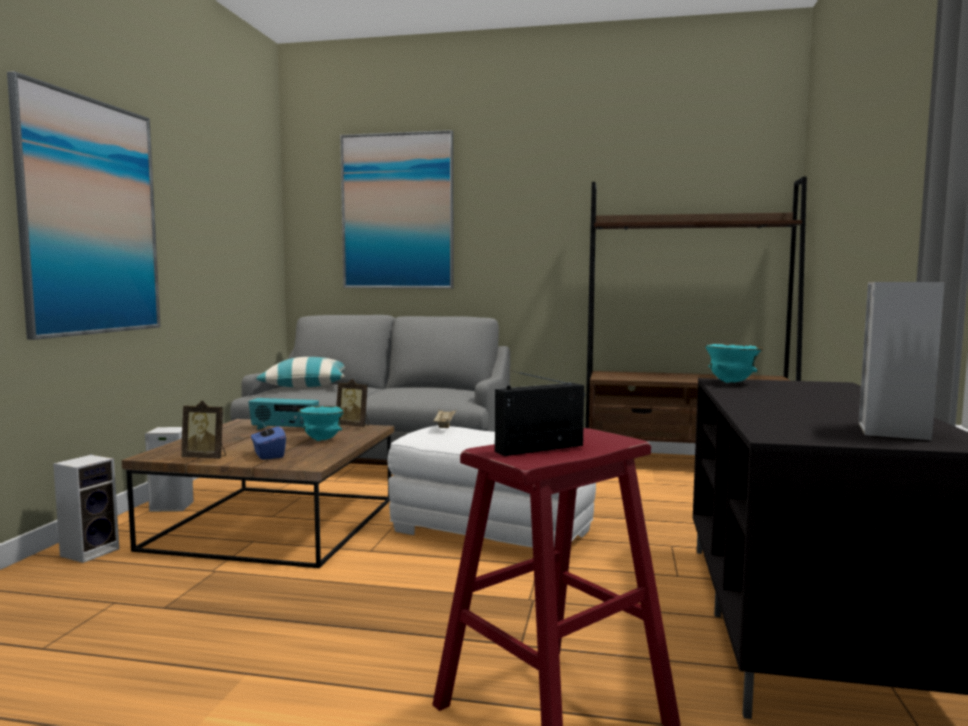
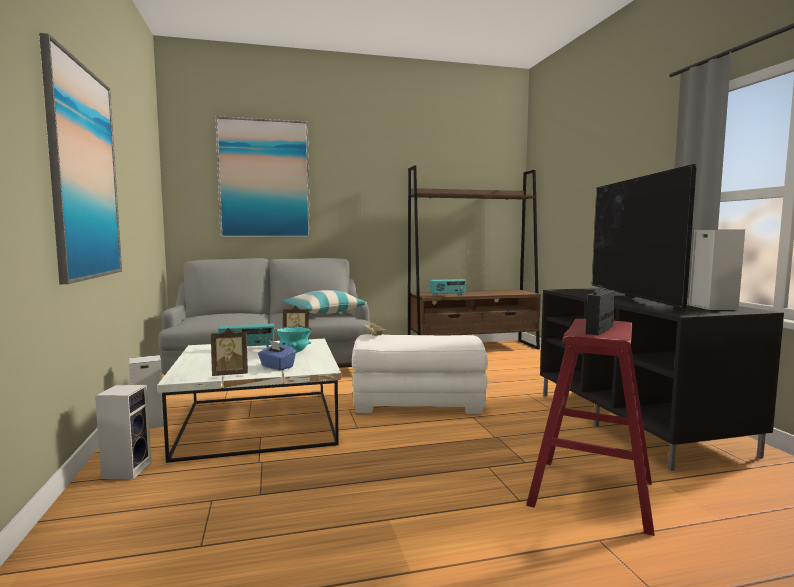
camera: 25 degrees left, 0 degrees up
(278, 522) = (260, 421): brown coffee table -> white coffee table
(306, 385) = (213, 315): pillow -> pillow (324, 312)
(636, 378) = (447, 295): none -> radio
(731, 382) = (568, 291): turquoise bowl -> none
(792, 402) = (630, 298): none -> television

